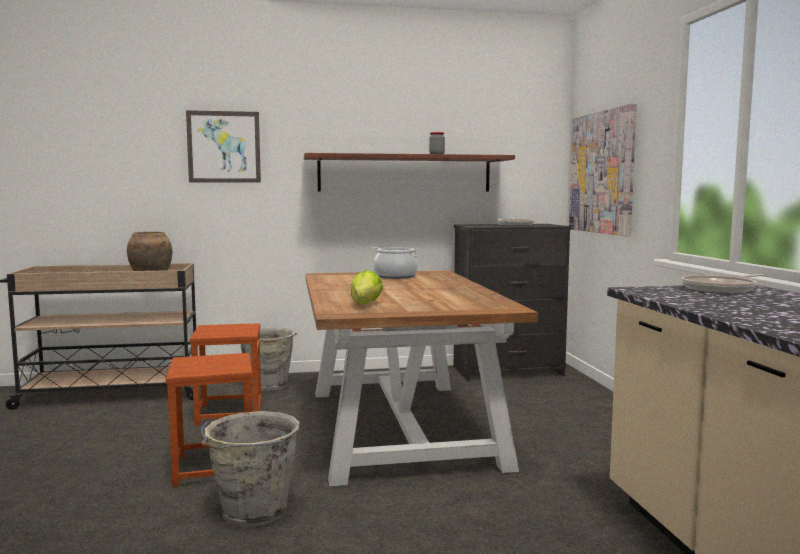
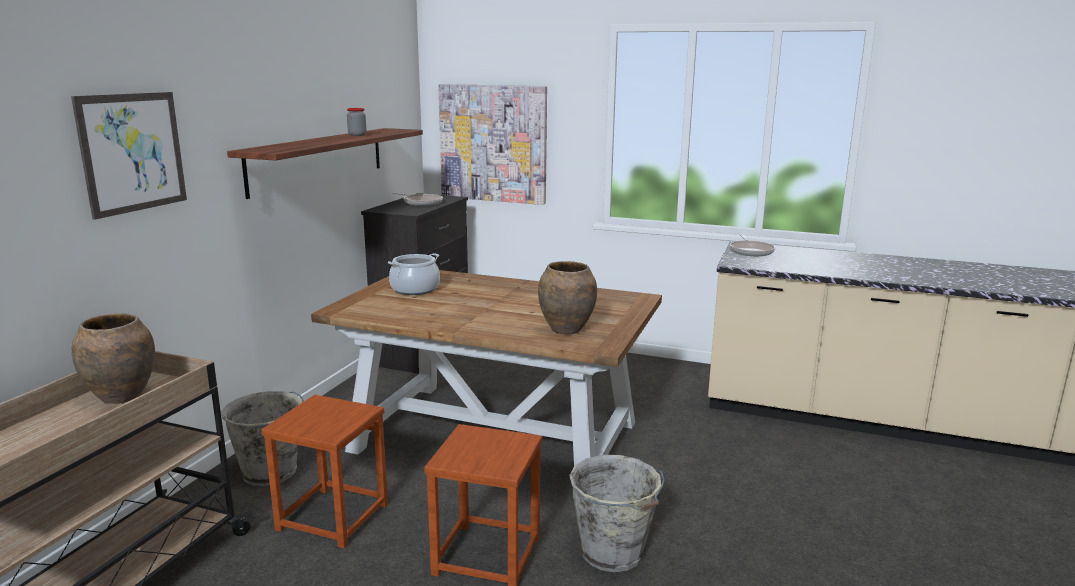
camera: 60 degrees left, 10 degrees up
(366, 304) = (566, 329): lettuce -> brown vase

